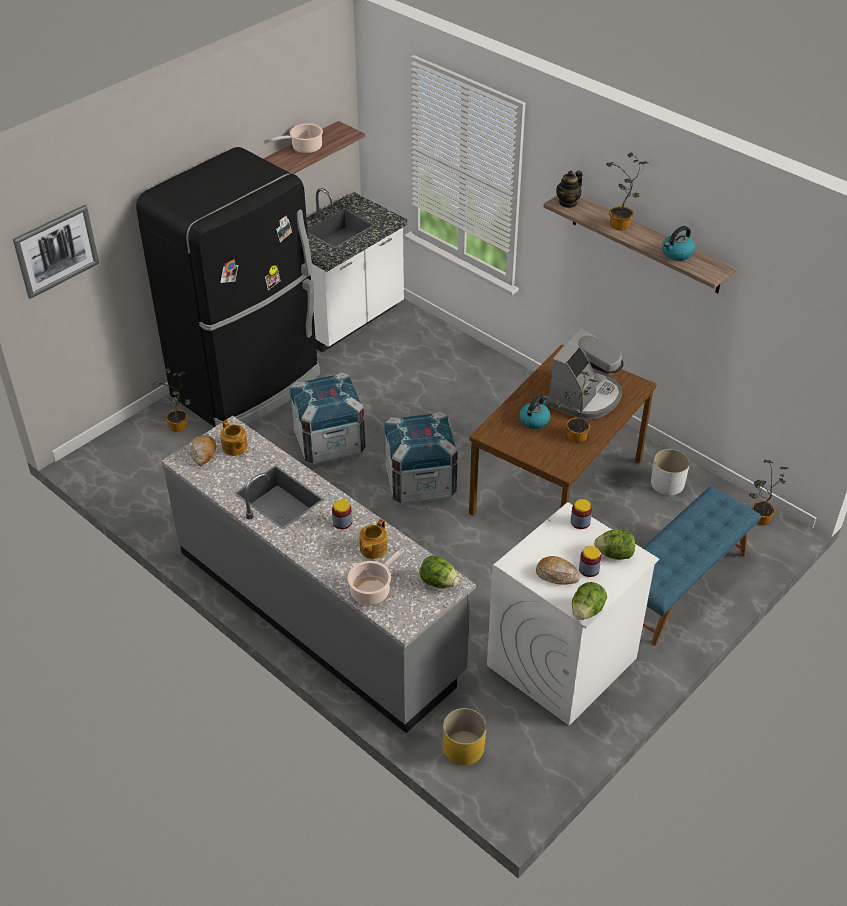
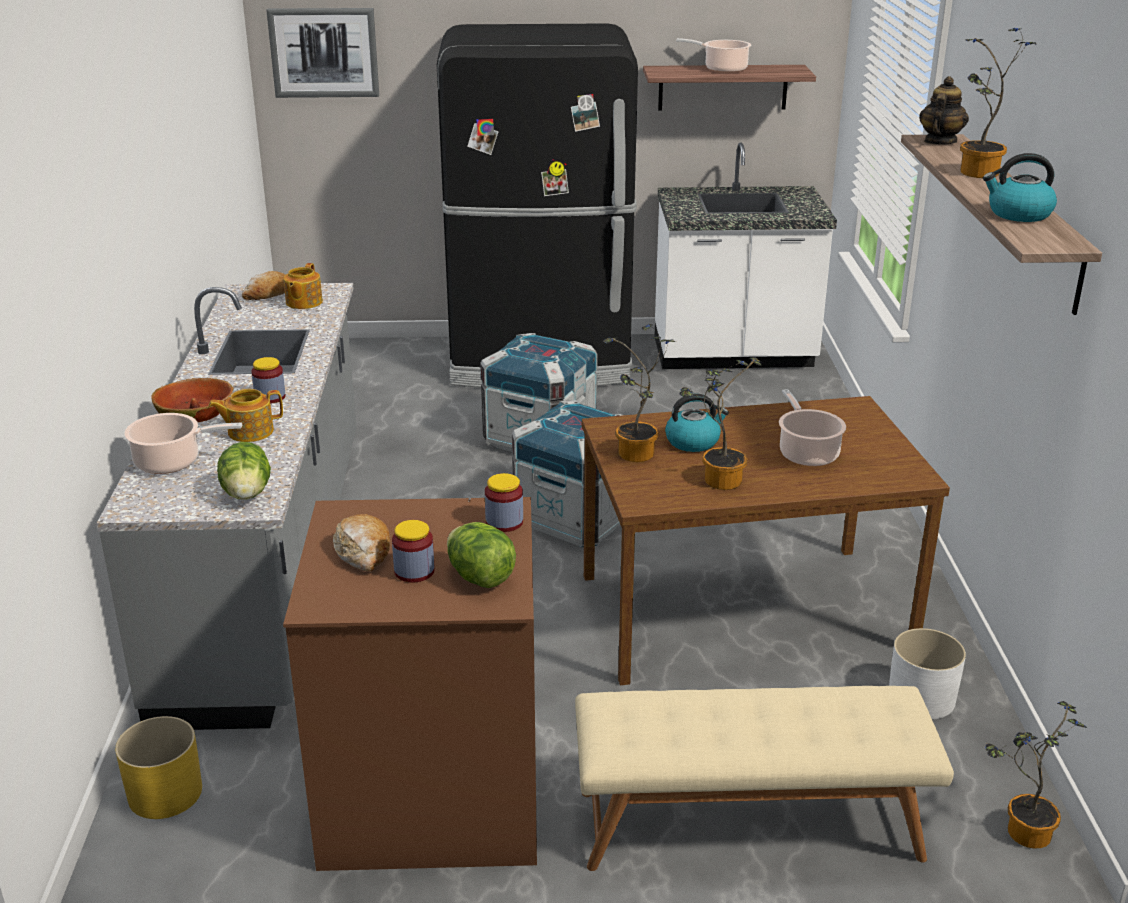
camera: 45 degrees right, 15 degrees down
(180, 427) = (422, 362): potted plant -> potted plant (636, 456)
(328, 557) = (196, 415): none -> bowl
(561, 662) = (430, 794): white washing machine -> brown washing machine
(568, 203) = (939, 142): teapot -> teapot turned 120 degrees clockwise
(585, 397) = (807, 453): coffee machine -> cooking pot
(587, 611) = (320, 609): lettuce -> none
(680, 585) = (749, 826): blue bench -> beige bench

